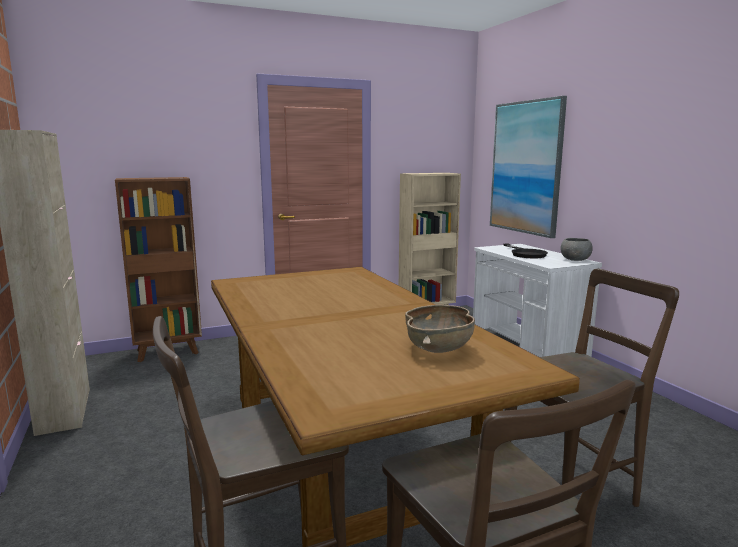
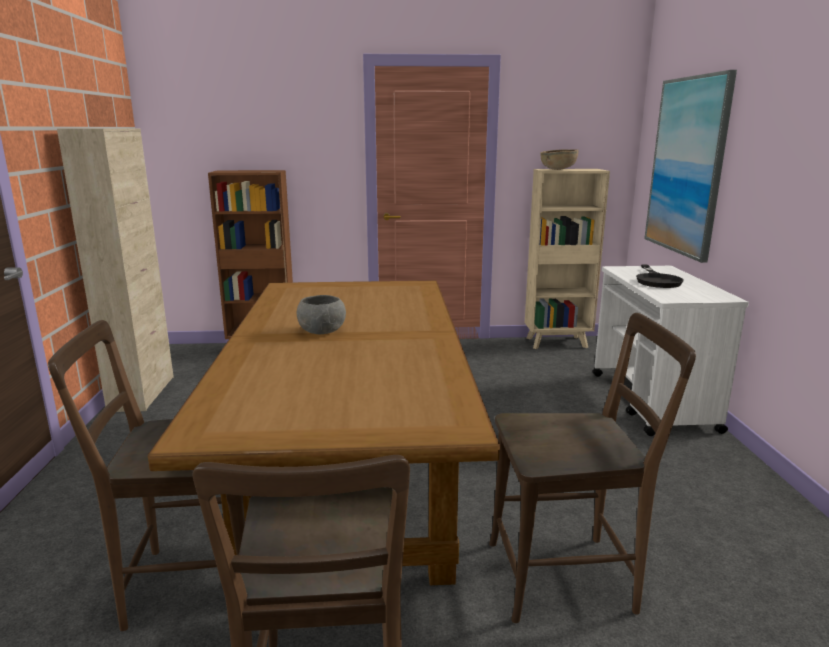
camera: 20 degrees right, 5 degrees up
(438, 348) = (390, 385): brown bowl -> brown bowl (558, 169)
(575, 260) = (715, 294): grey bowl -> grey bowl (322, 331)

